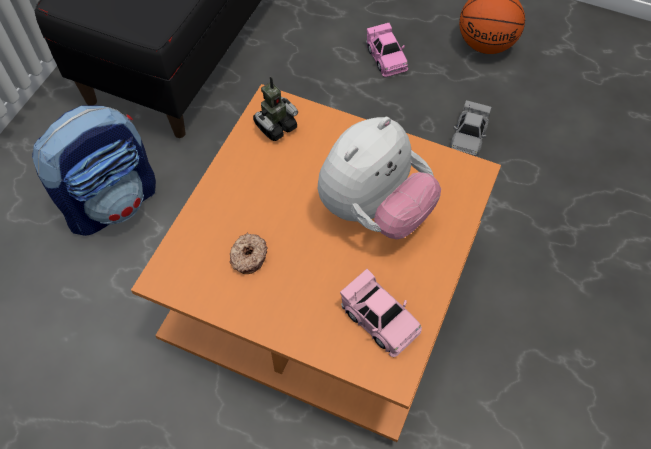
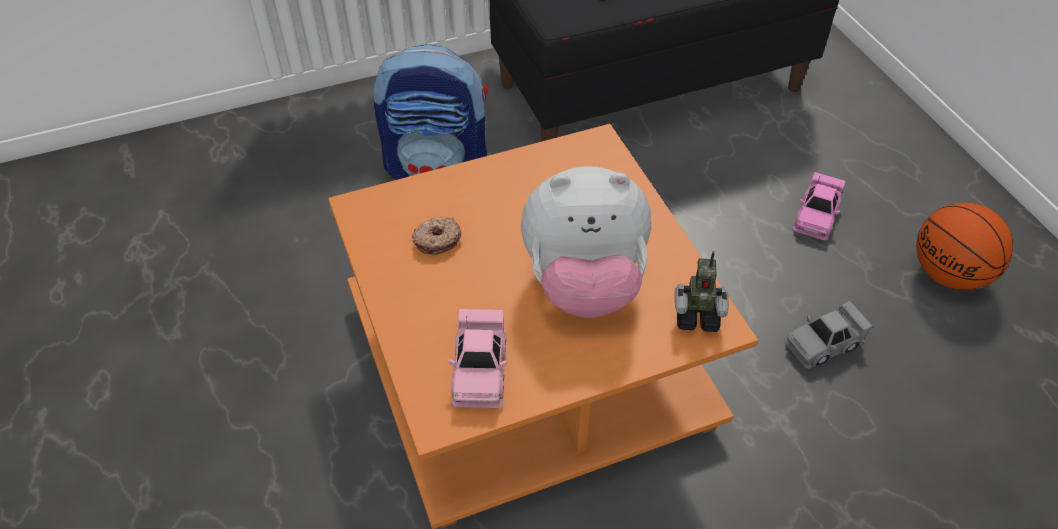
camera: 45 degrees right, 10 degrees down
(275, 126) = (580, 162): toy robot -> toy robot (697, 315)

